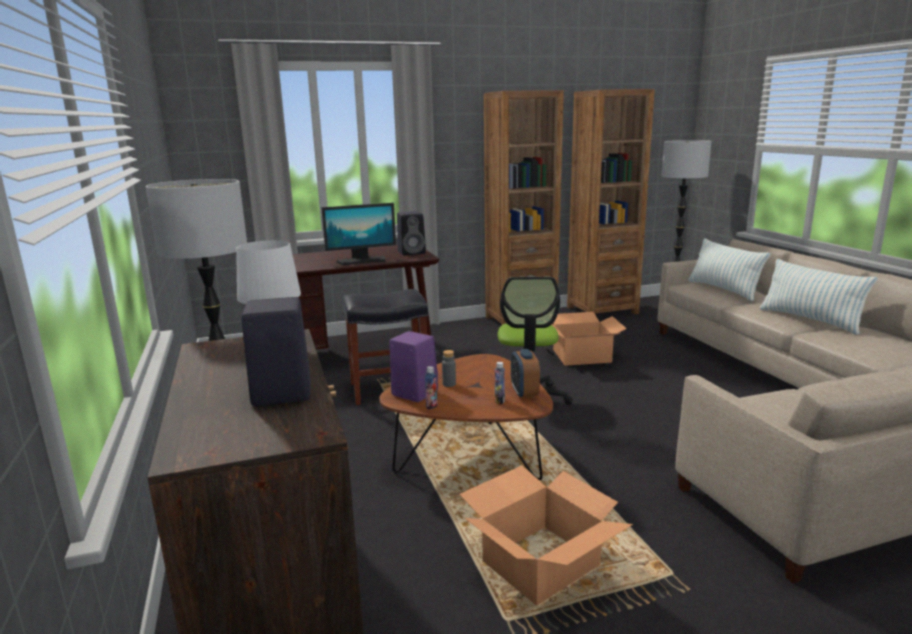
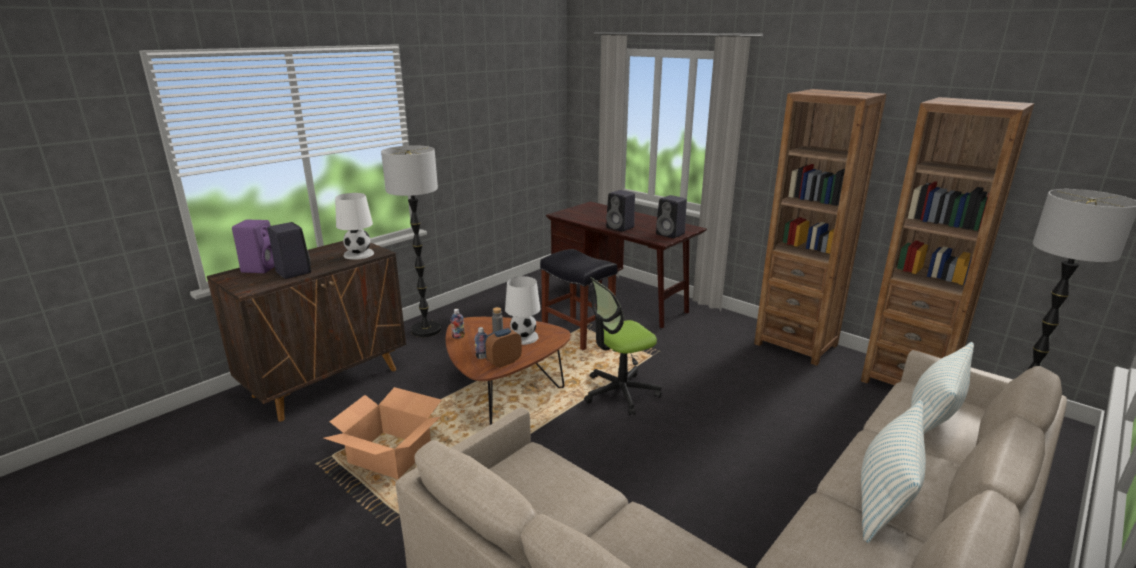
camera: 60 degrees right, 5 degrees up
(362, 261) = (621, 228): monitor -> black speaker
(413, 393) = (474, 326): purple speaker -> purple speaker (260, 268)
(475, 374) = (523, 337): none -> white table lamp
(581, 356) = (749, 398): cardboard box -> none

